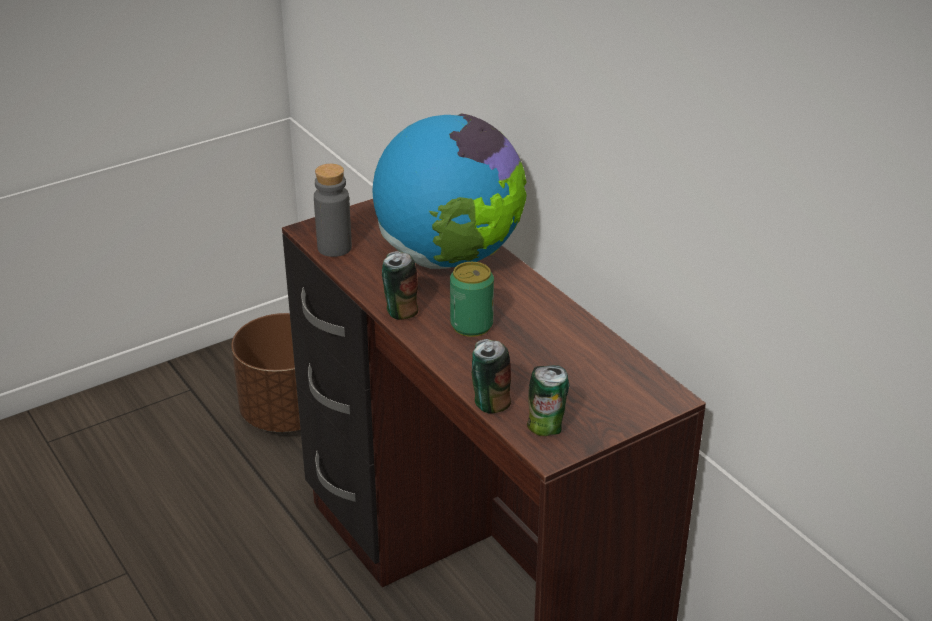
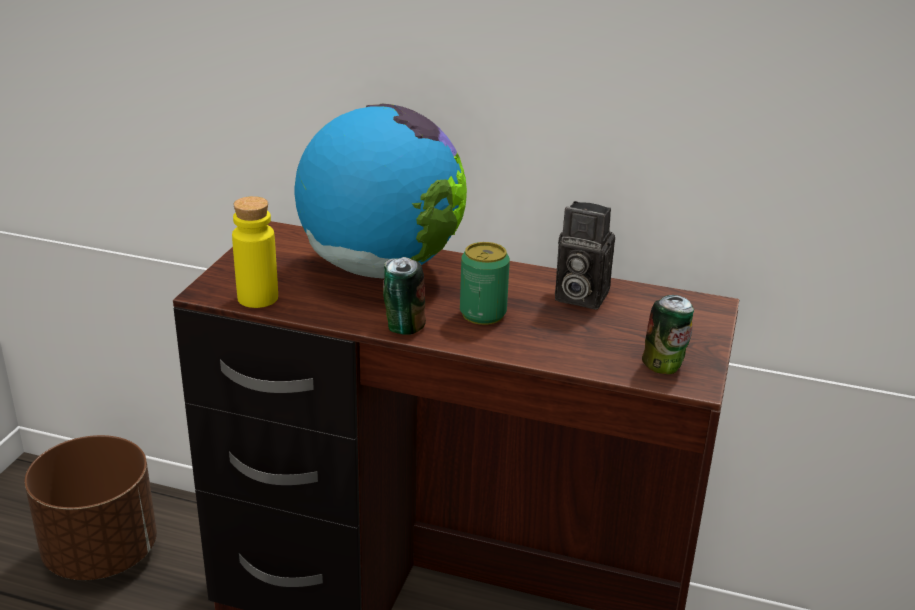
camera: 40 degrees left, 5 degrees down
(334, 248) = (258, 298): grey bottle -> yellow bottle
(490, 403) = (592, 367): can -> none
(566, 342) = (577, 296): none -> camera

